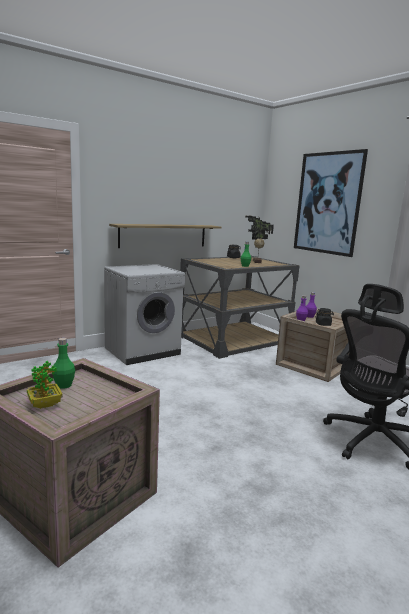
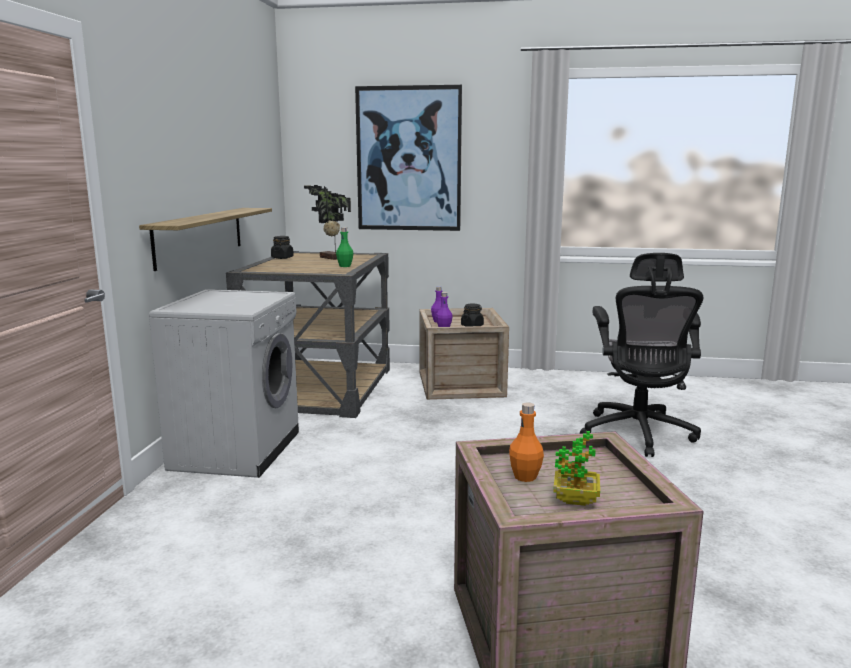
camera: 45 degrees left, 0 degrees up
(64, 385) = (525, 477): green bottle -> orange bottle

